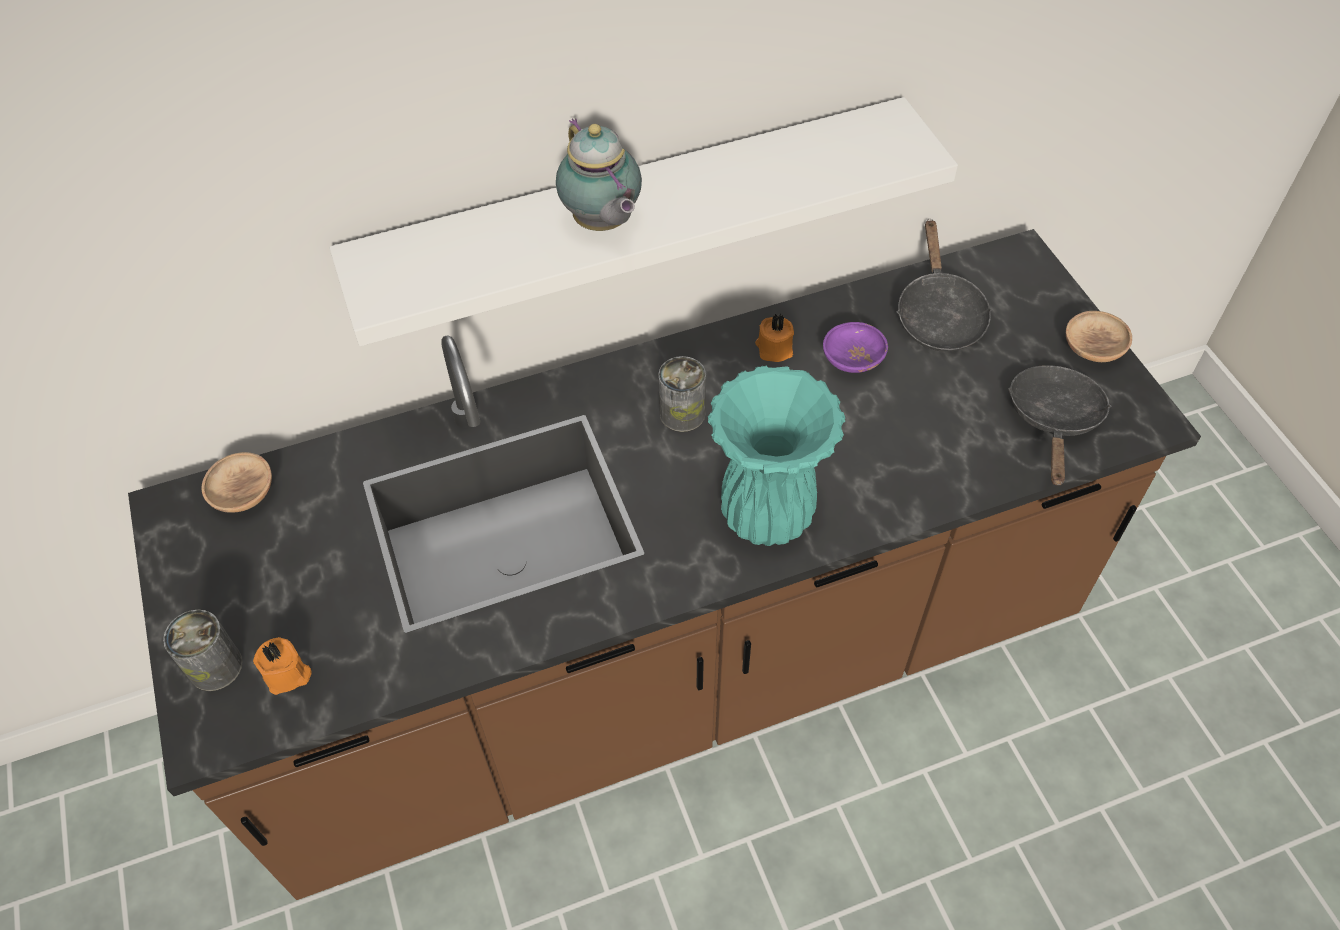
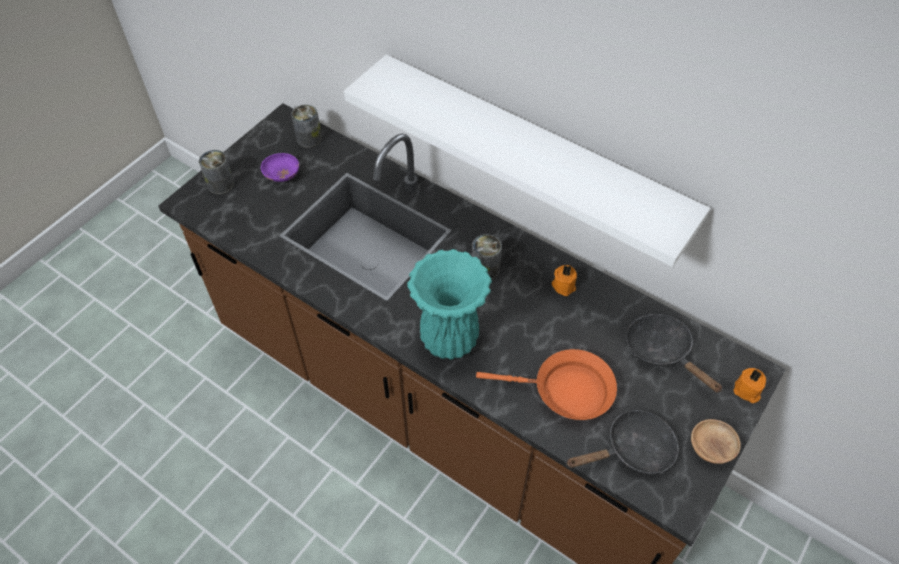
camera: 55 degrees right, 0 degrees up
(244, 494) = (309, 138): brown bowl -> can
(287, 675) = (232, 209): orange candle -> orange candle (747, 391)
(602, 224) = (484, 135): teapot -> none
(852, 360) = (588, 325): purple bowl -> purple bowl (282, 175)
(931, 436) = (566, 391): none -> orange frying pan
(938, 315) = (662, 351): black frying pan -> black frying pan turned 90 degrees clockwise

